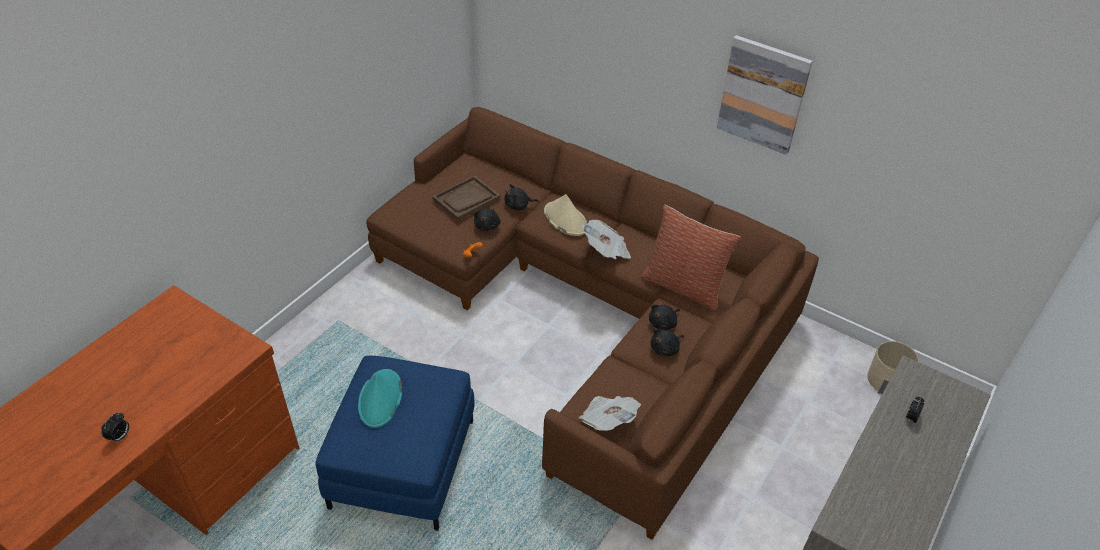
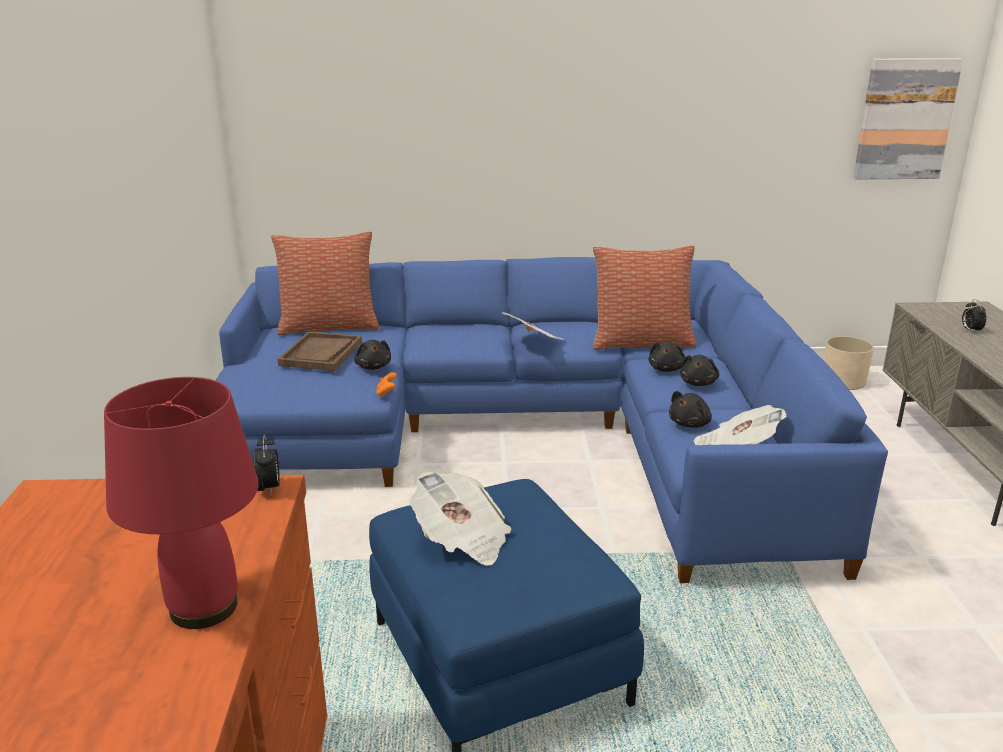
camera: 35 degrees left, 20 degrees down
(120, 437) = (157, 687): alarm clock -> alarm clock (269, 489)
(166, 406) = (205, 608): none -> red table lamp
(380, 399) = (462, 540): turquoise hat -> newspaper
(499, 171) = (329, 326): none -> pillow
(518, 206) = (388, 343): black plush toy -> black plush toy (690, 424)
(565, 219) = (456, 336): beige hat -> none
(590, 309) = (529, 433): brown sofa -> blue sofa
(763, 94) = (636, 107): picture -> picture (905, 119)

